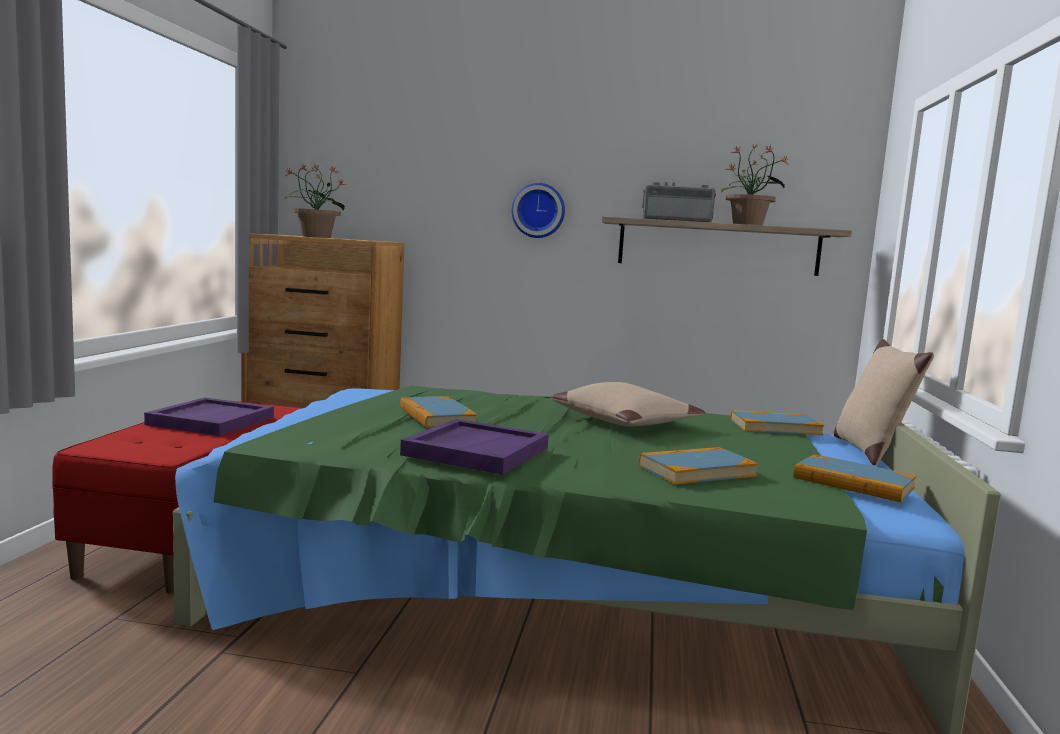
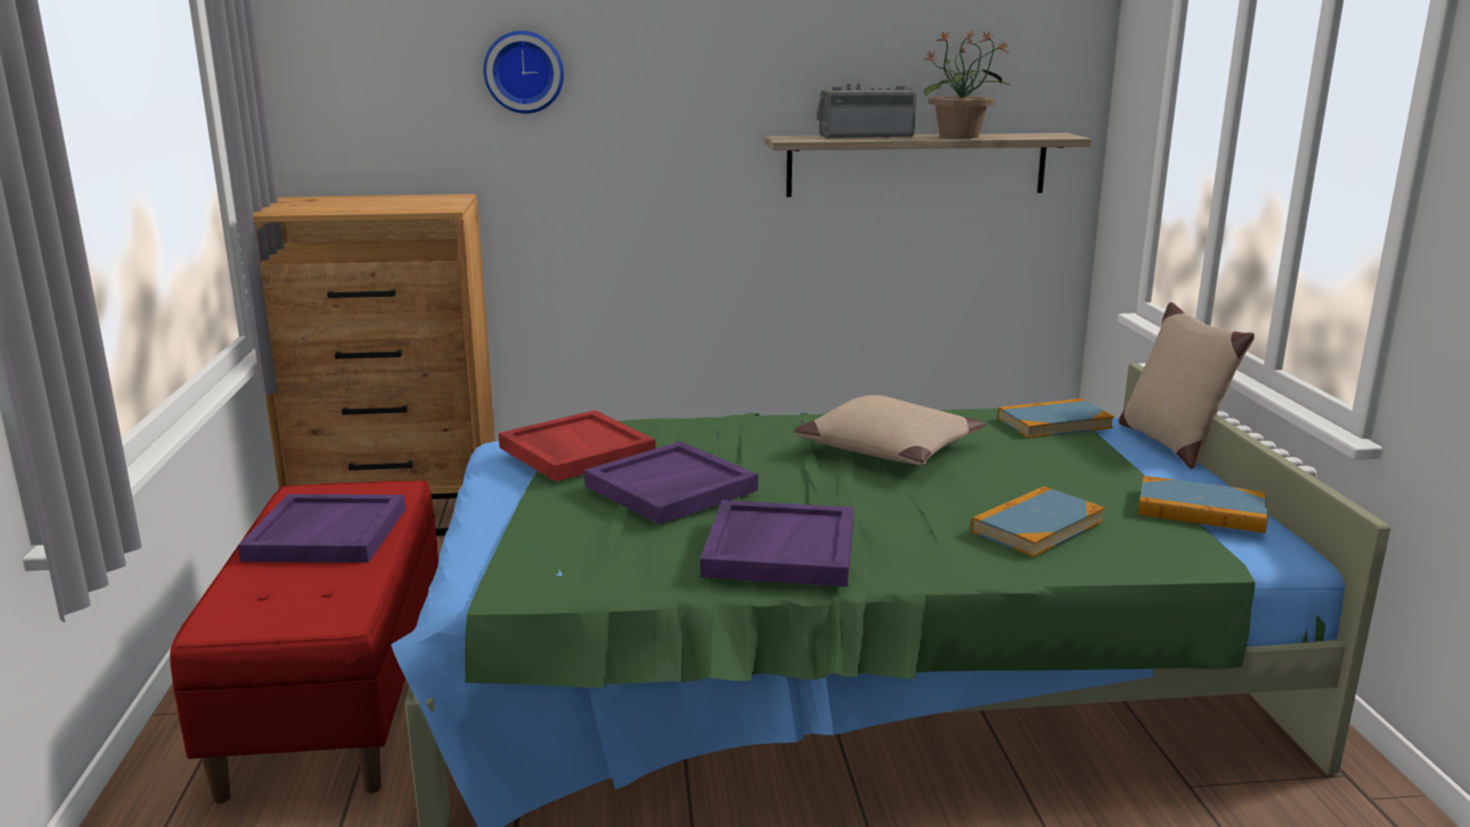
camera: 15 degrees left, 10 degrees up
(315, 237) = (350, 205): potted plant -> none
(396, 394) = (575, 451): none -> red tray
(437, 416) = (670, 488): book -> purple tray
(538, 210) = (670, 132): wall clock -> wall clock (524, 72)

